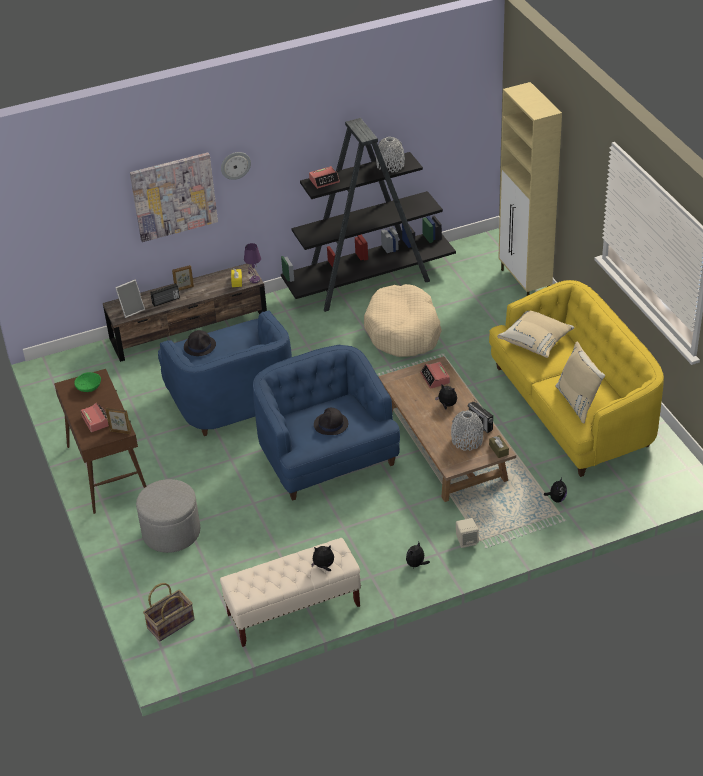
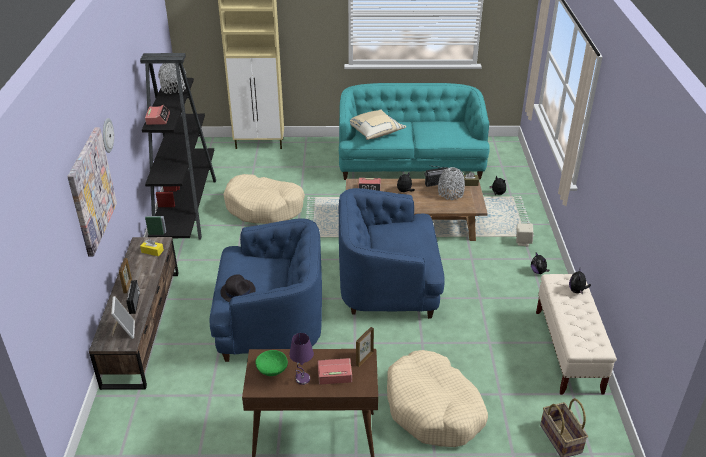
camera: 70 degrees left, 5 degrees down
(171, 532) = (433, 409): grey ottoman -> beige dog bed
(254, 280) = (161, 241): purple table lamp -> purple table lamp (302, 379)
(331, 424) = (407, 242): black hat -> none
(573, 409) = (410, 163): yellow sofa -> turquoise sofa
(578, 402) = (451, 134): beige pillow -> none

